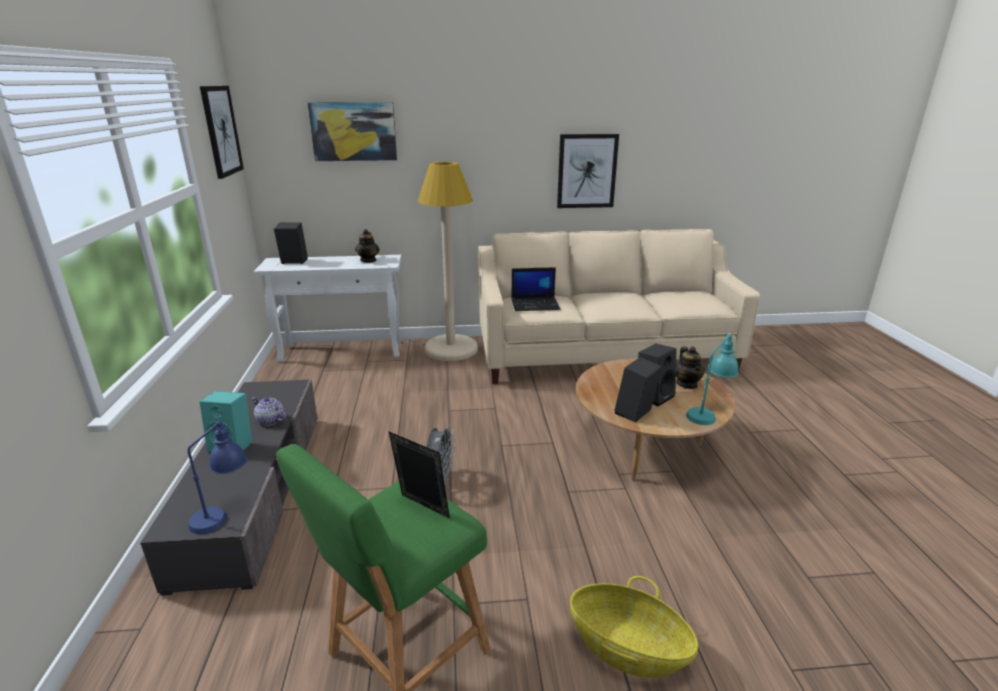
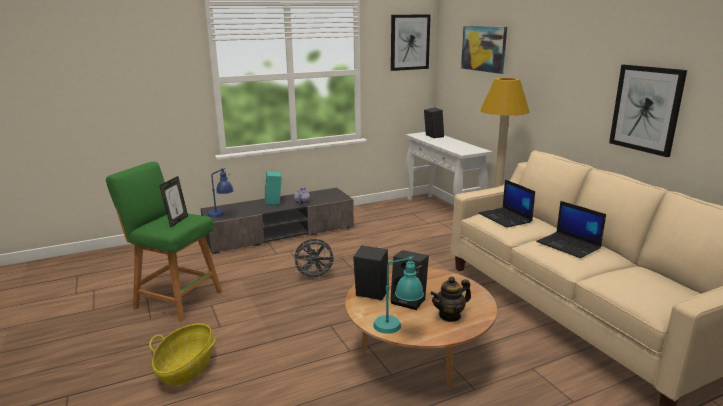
camera: 70 degrees right, 5 degrees down
(368, 260) = (464, 147): teapot -> none
(611, 300) = (569, 245): none -> laptop

